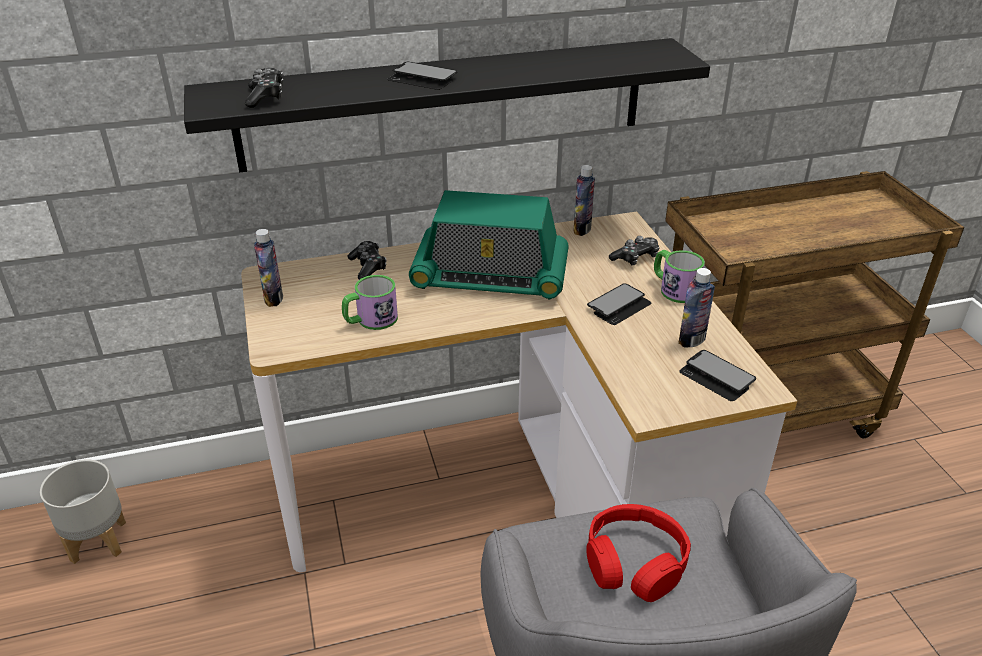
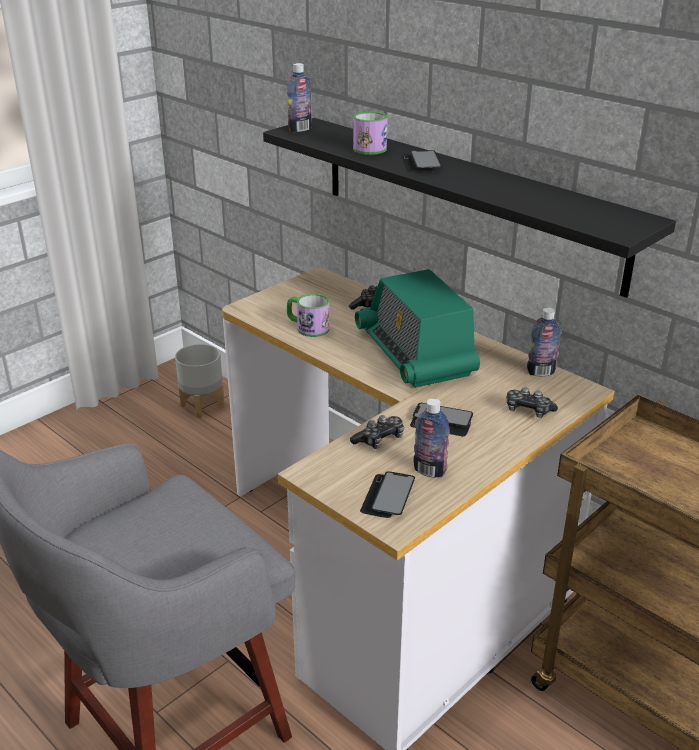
camera: 60 degrees right, 5 degrees down
(266, 96) = (324, 137): game controller -> game controller (379, 439)
(273, 298) = (296, 288): bottle -> bottle (300, 129)
(634, 562) = (174, 534): red headphones -> none
(674, 288) = (502, 442): mug -> mug (372, 147)

